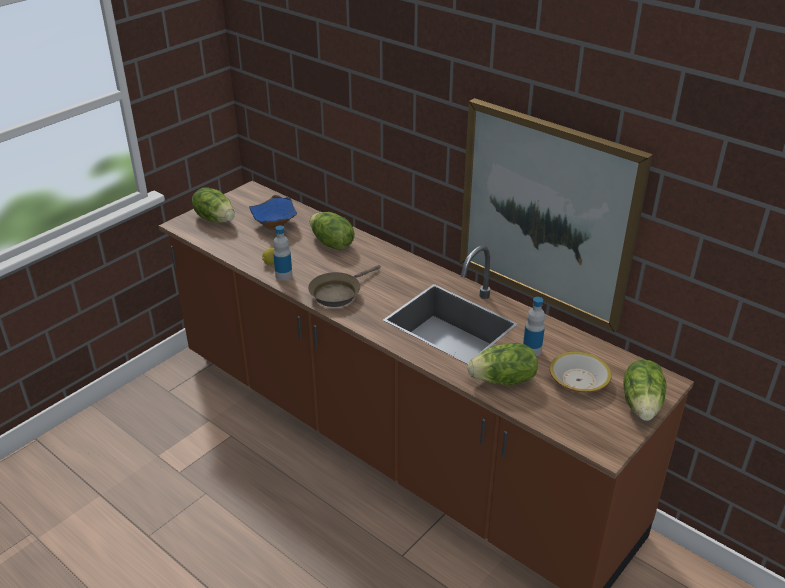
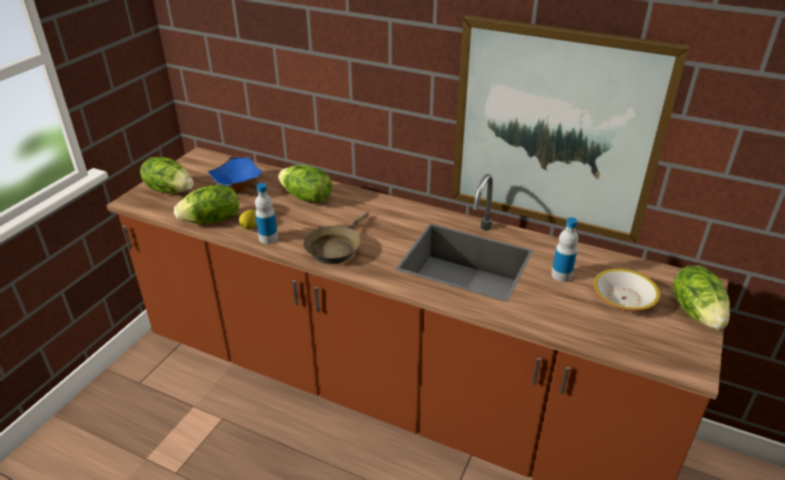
camera: 15 degrees left, 0 degrees up
(503, 380) = (551, 312): lettuce -> lettuce (212, 220)

